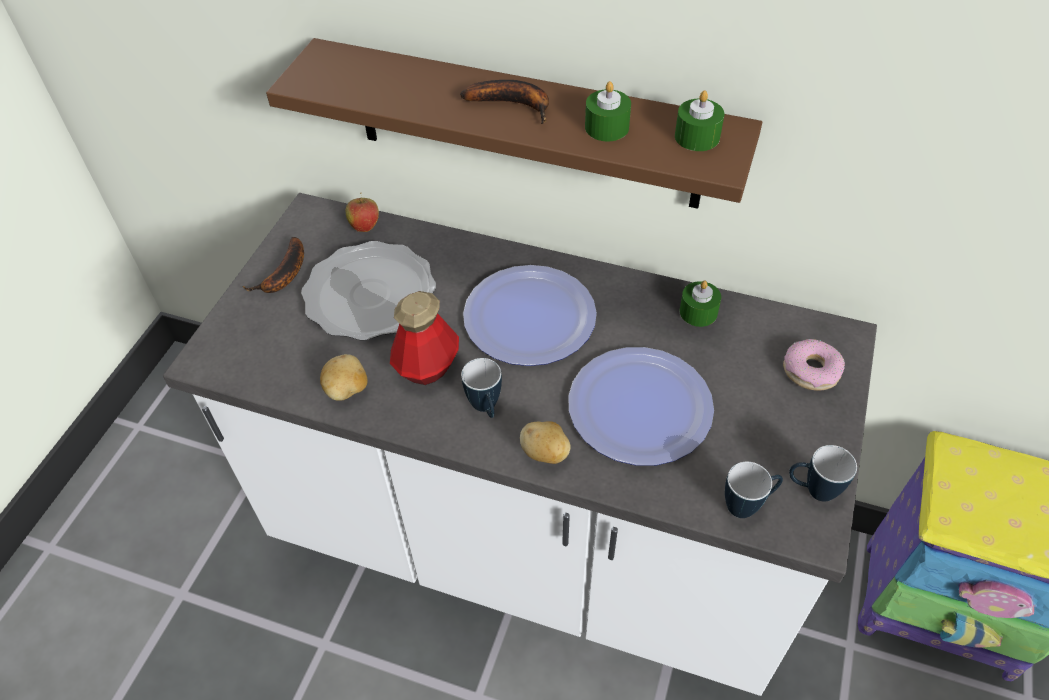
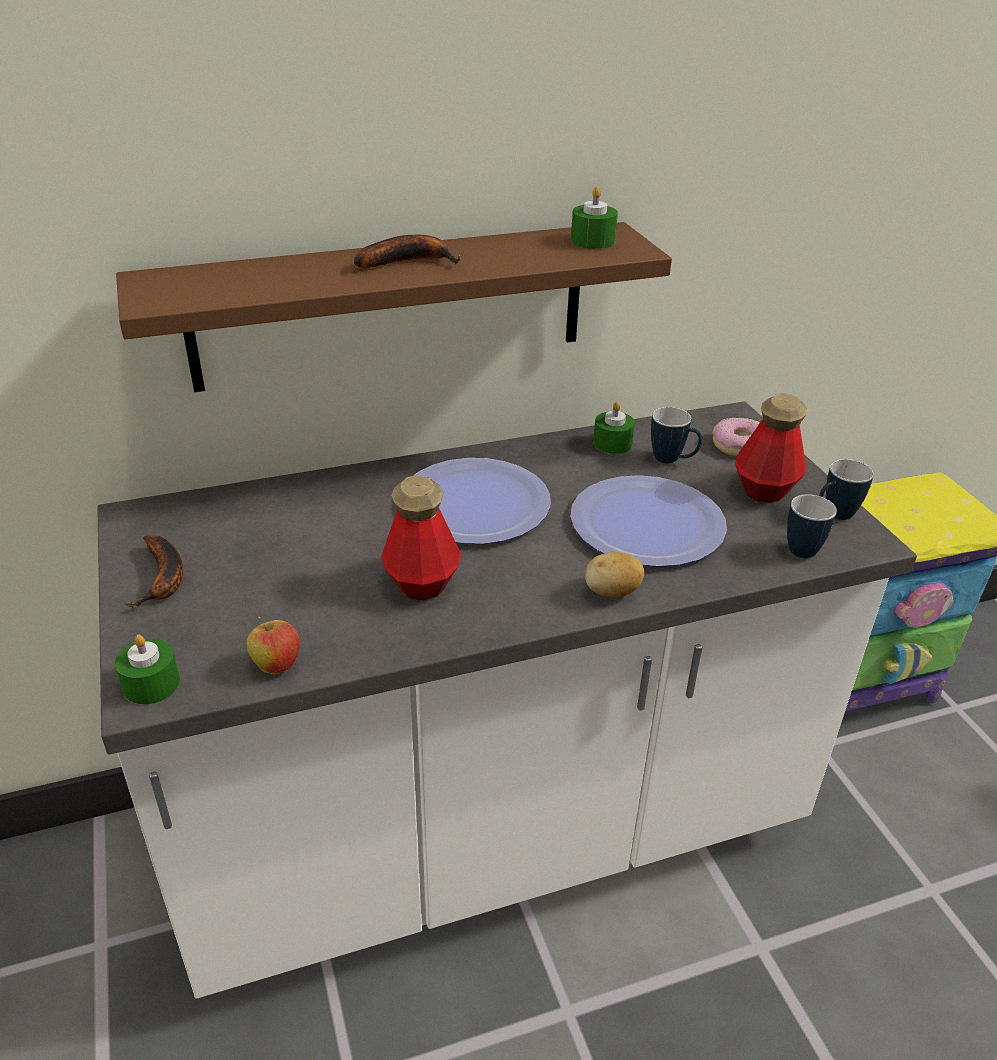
camera: 40 degrees left, 15 degrees down
(347, 390) = (358, 638): potato -> none
(365, 226) = (216, 502): apple -> apple (276, 665)
(371, 294) = (290, 552): plate -> none
(486, 409) = (518, 586): mug -> mug (672, 460)
(606, 127) = (512, 254): green candle -> green candle (151, 684)
(780, 429) = (765, 489): none -> bottle

